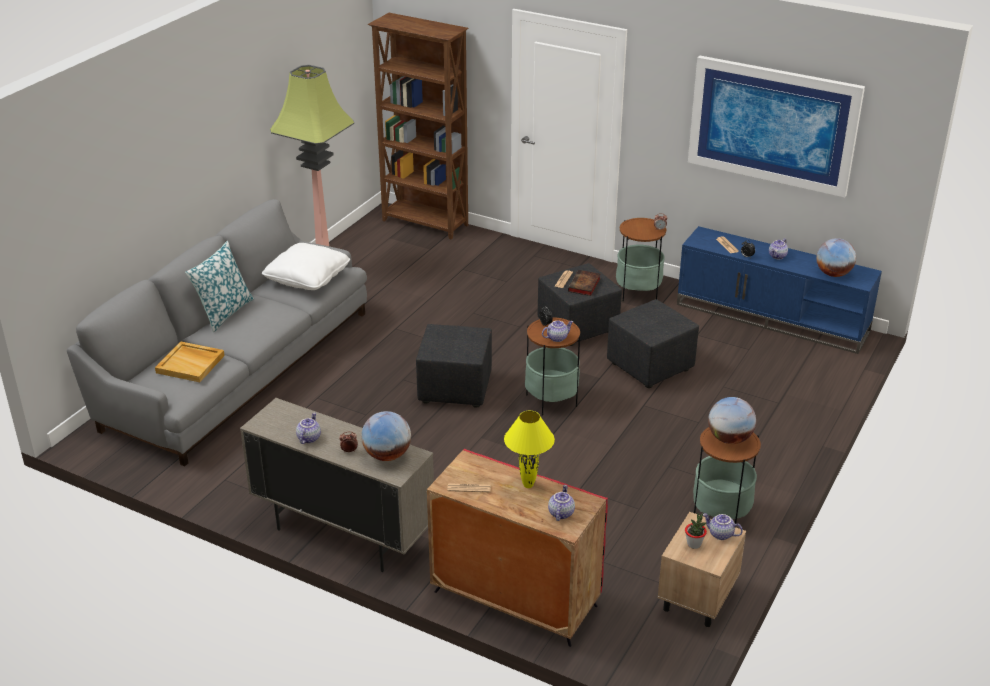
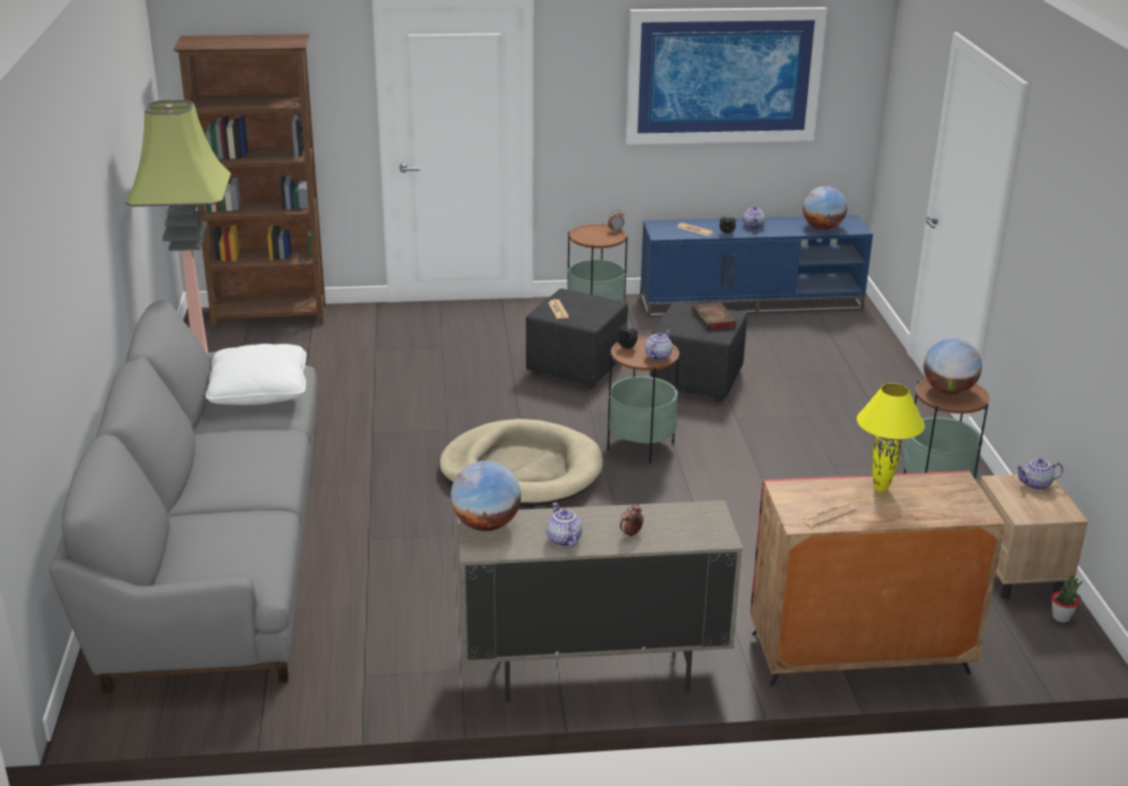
camera: 35 degrees left, 5 degrees down
(191, 364) = (229, 534): beige tray -> none
(224, 312) = (196, 462): pillow -> none
(387, 455) = (680, 522): globe -> globe (486, 524)
(454, 388) = (521, 471): black ottoman -> beige dog bed
(560, 513) = (950, 501): teapot -> none
(584, 285) = (587, 309): book -> book (714, 320)
(694, 544) = (1027, 503): potted plant -> potted plant (1061, 617)

